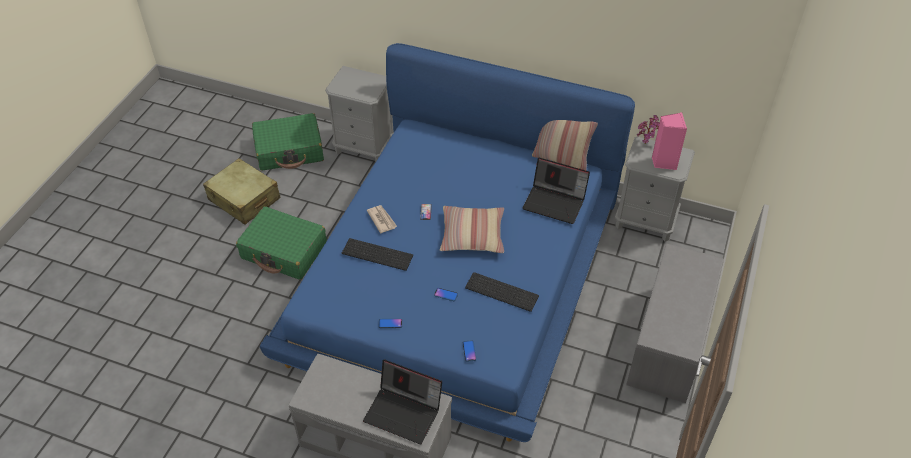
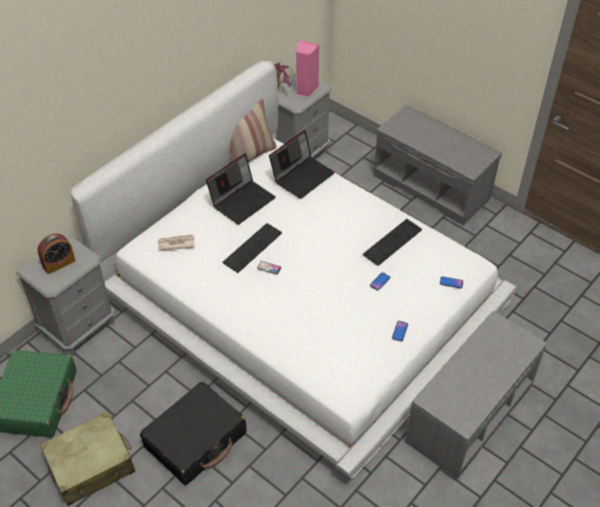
camera: 70 degrees left, 0 degrees up
(284, 251) = (196, 440): green suitcase -> black suitcase
(359, 83) = (59, 263): none -> alarm clock
(378, 253) = (309, 317): keyboard -> keyboard (252, 246)
(382, 219) = (262, 305): newspaper -> newspaper (176, 243)
(404, 412) = (501, 348): laptop -> laptop (242, 200)
(455, 275) = (300, 301): blue bed -> white bed
(472, 235) = (315, 243): pillow -> none

